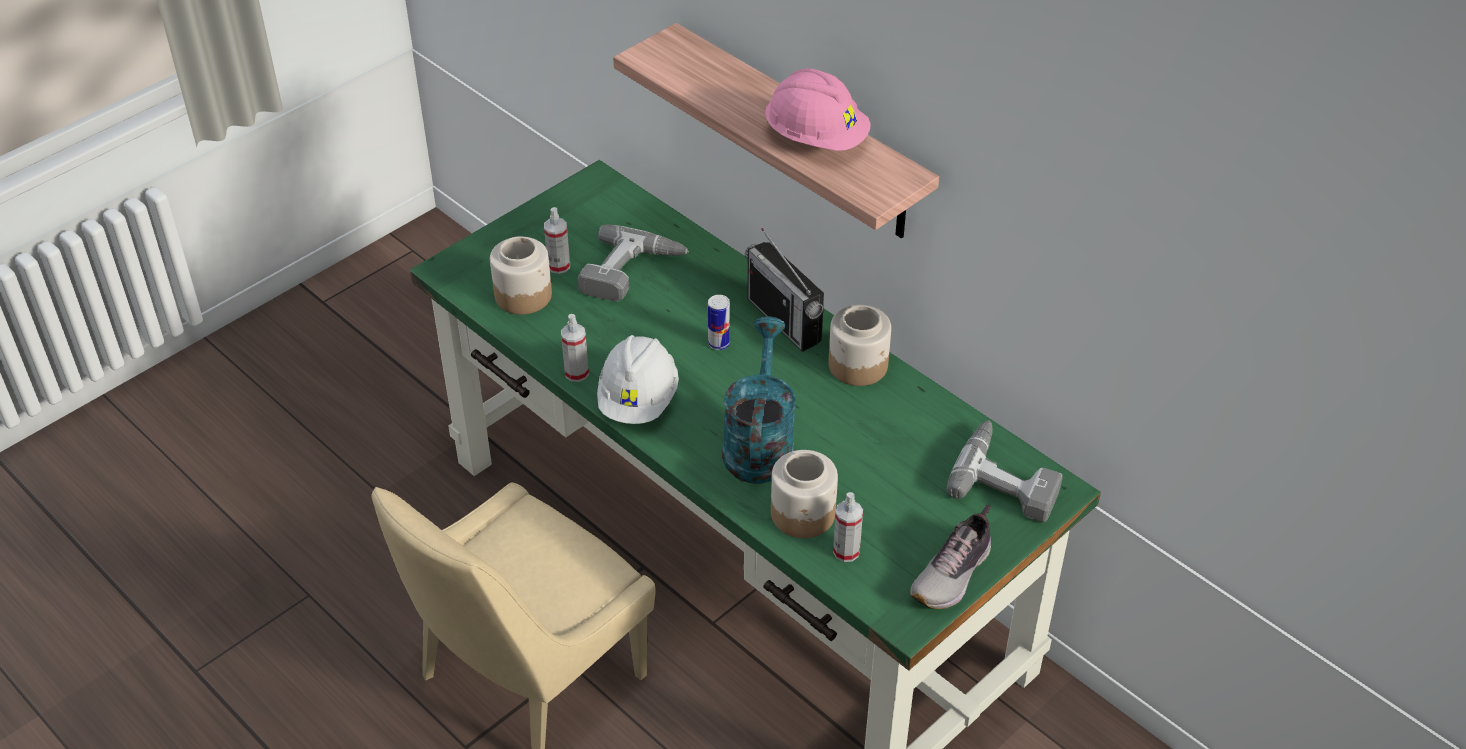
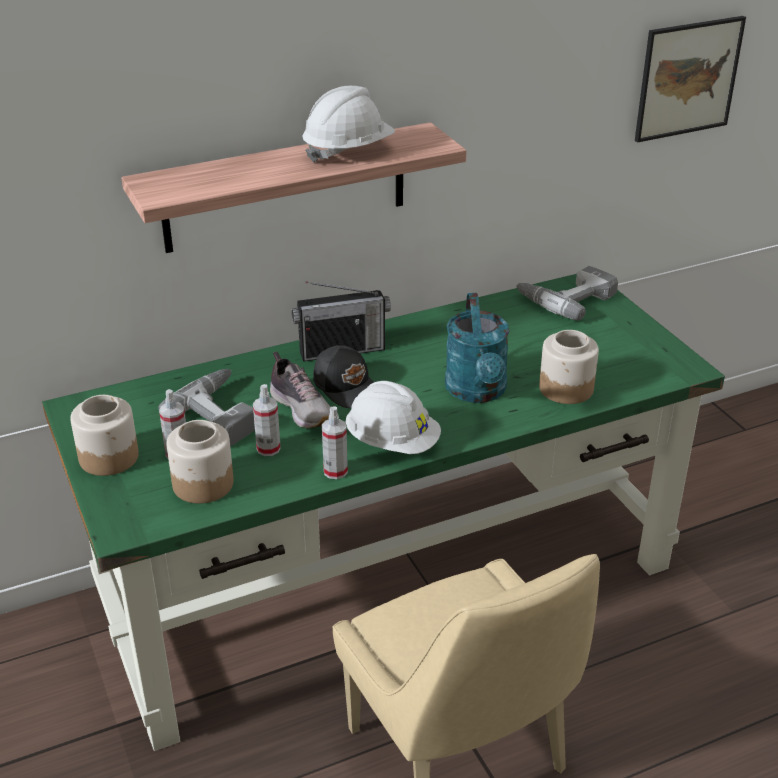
camera: 70 degrees left, 10 degrees down
(718, 343) = (348, 387): can -> black cap
(759, 443) = (478, 392): turquoise watering can -> turquoise watering can turned 120 degrees counterclockwise
(816, 138) = (348, 151): pink hard hat -> white hard hat
(846, 551) = (613, 378): spray bottle -> spray bottle (268, 448)
(859, 365) = (416, 329): jar -> jar (109, 457)
(953, 575) = (650, 340): shoe -> shoe (302, 408)
(1270, 372) = (688, 78): none -> picture

